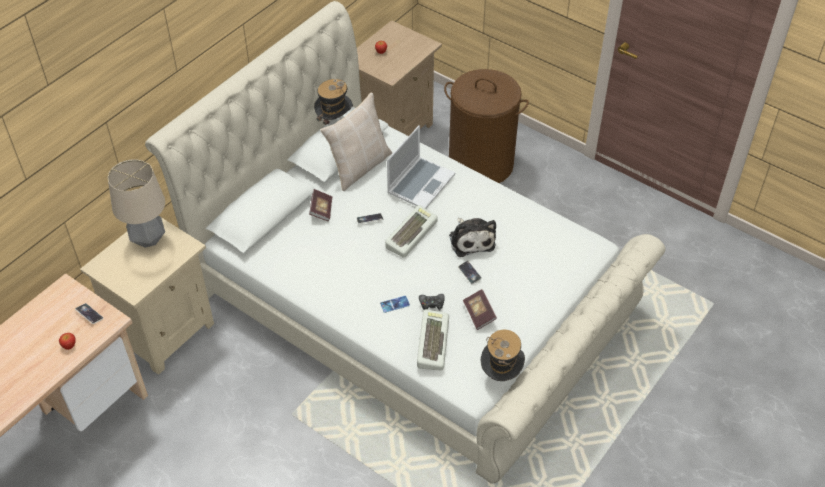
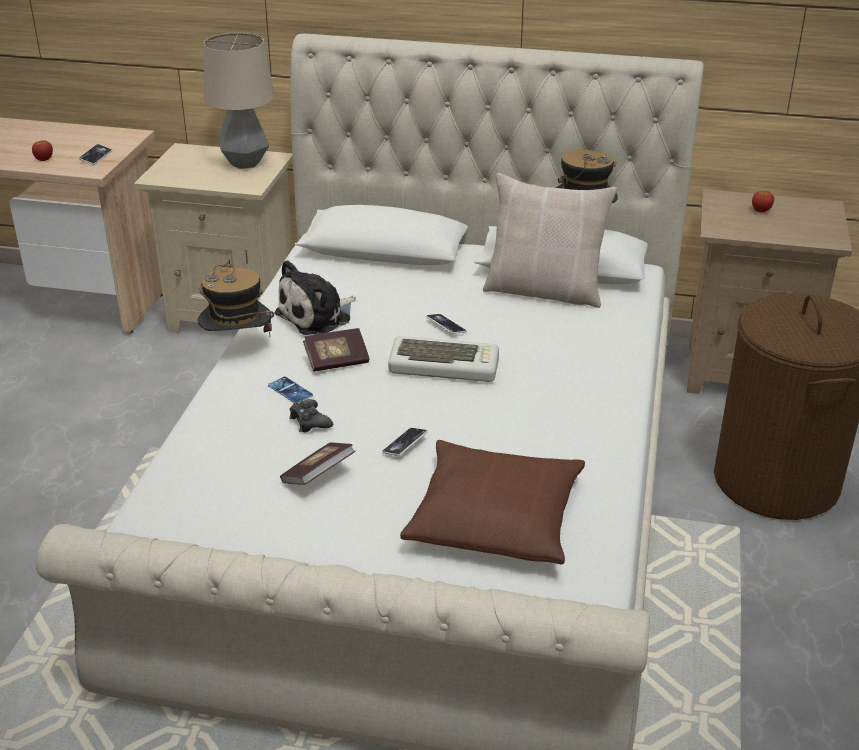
camera: 65 degrees right, 15 degrees down
(321, 210) = (431, 285): book -> book (336, 361)
(420, 183) = (561, 348): laptop -> none
(431, 342) = (228, 441): keyboard -> none
(471, 240) = (482, 427): plush toy -> plush toy (317, 316)
(501, 374) = (199, 535): hat -> hat (238, 348)
(541, 261) = (495, 517): none -> brown pillow

